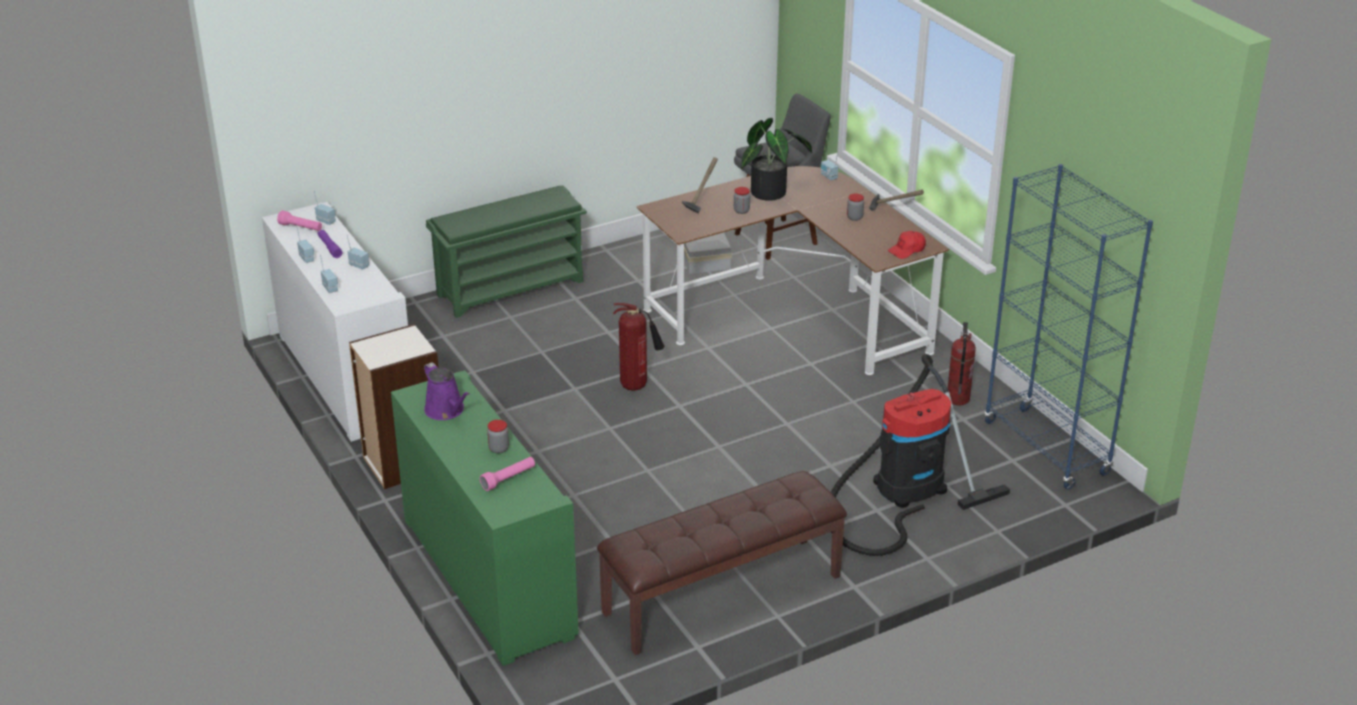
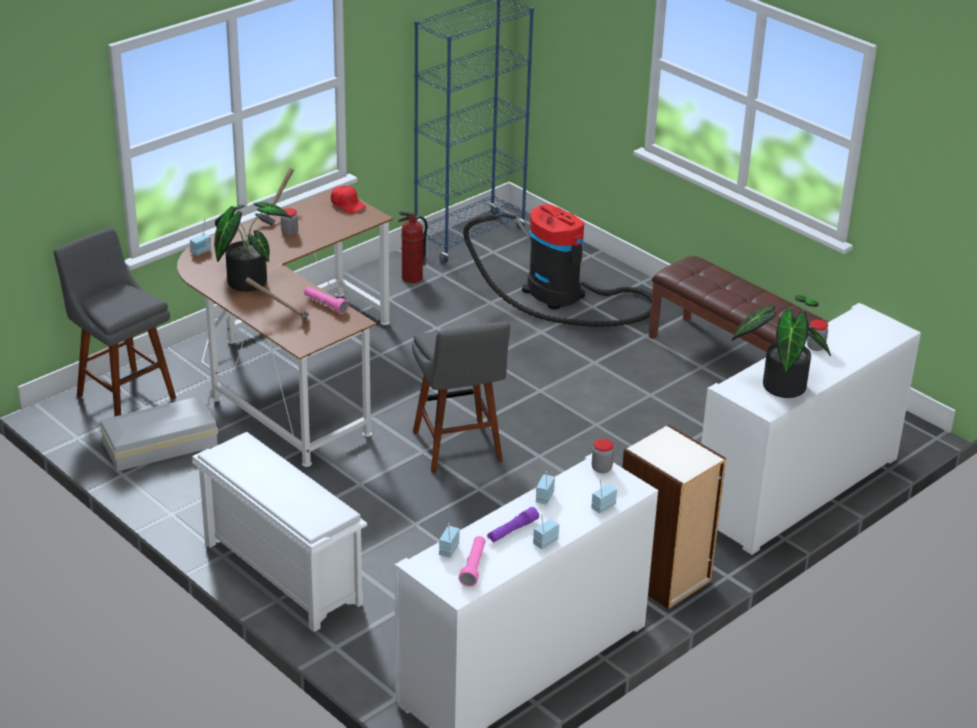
camera: 105 degrees left, 0 degrees up
(446, 411) = (780, 384): purple watering can -> potted plant
(488, 577) = (797, 488): green cabinet -> white cabinet
(509, 479) = (852, 335): pink flashlight -> pink flashlight (325, 305)
(511, 287) = (280, 573): green shoe rack -> white shoe rack
(637, 386) = (458, 449): fire extinguisher -> grey stool
(741, 211) = (293, 293): jar -> jar (601, 468)

